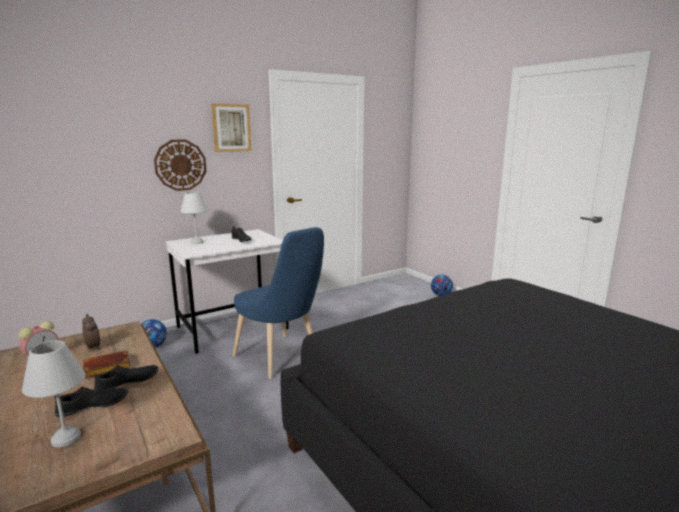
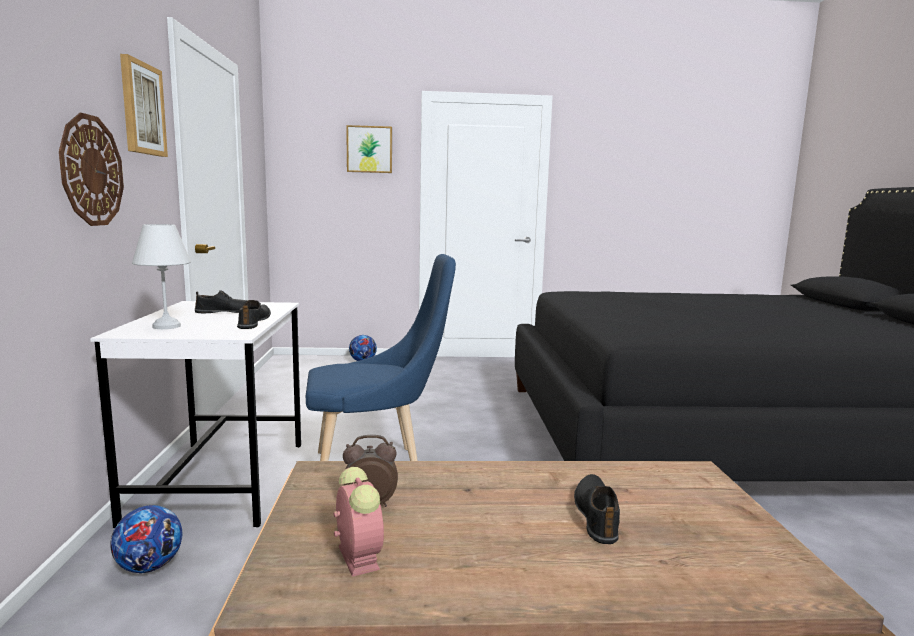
camera: 60 degrees left, 5 degrees down
(64, 438) = (679, 538): white table lamp -> none
(106, 369) = (476, 498): brown book -> none
(127, 382) = (541, 486): black shoe -> black shoe (254, 322)
(470, 125) = (369, 149): none -> picture

